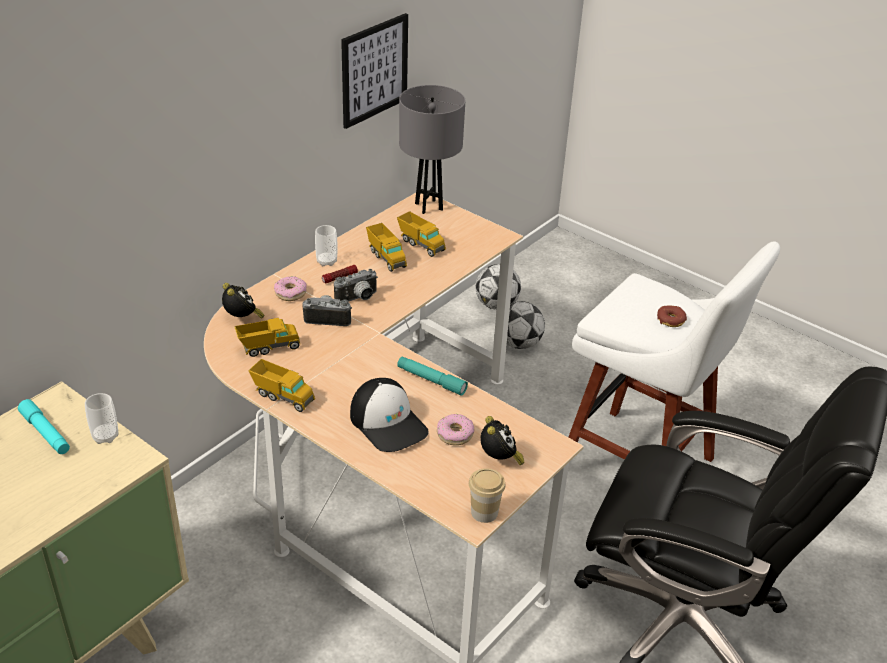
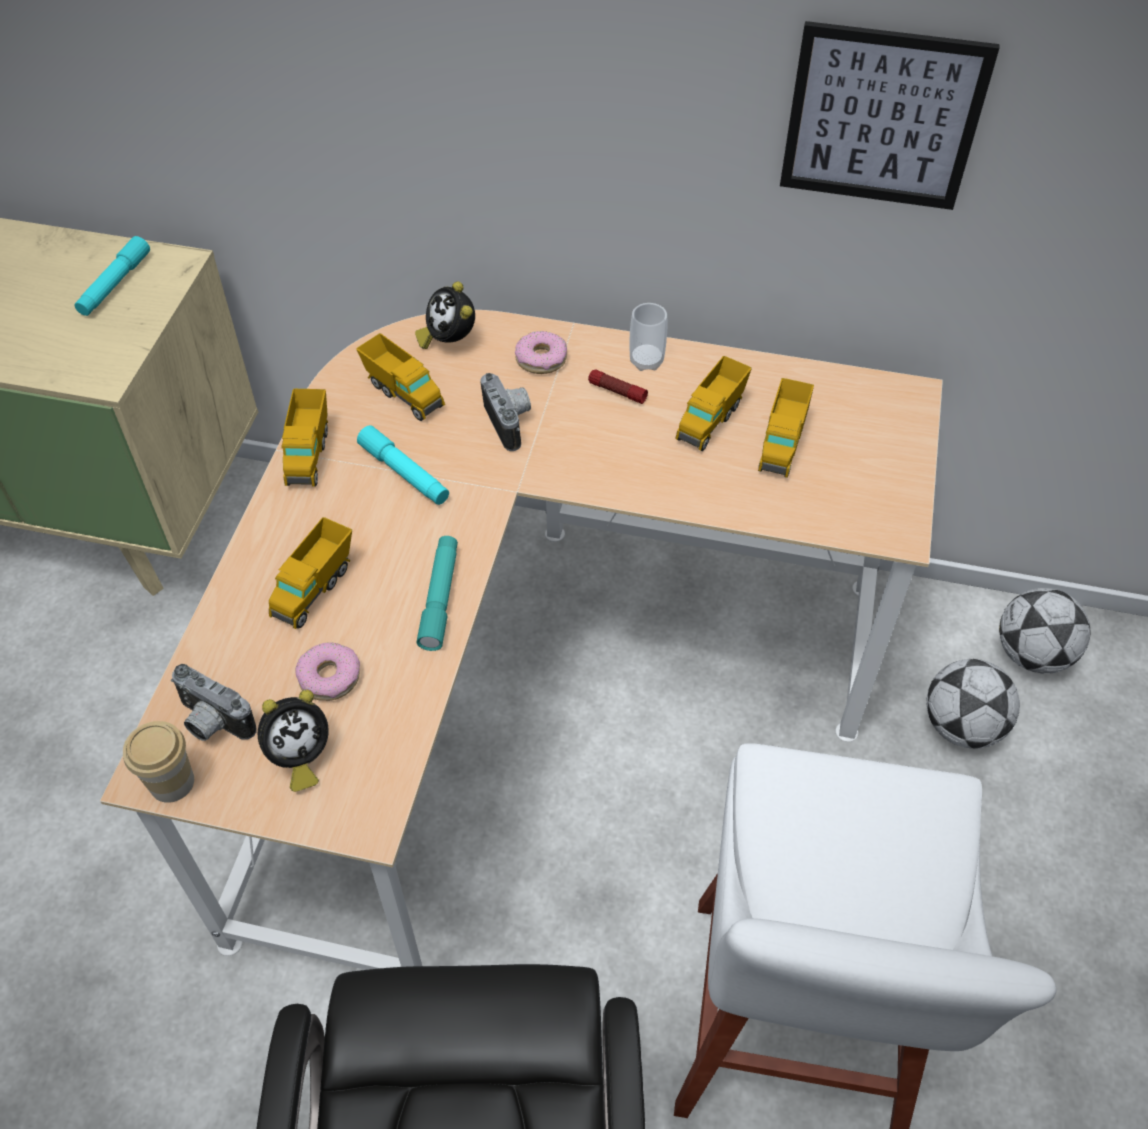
camera: 65 degrees right, 15 degrees up
(105, 436) = (131, 332): cup -> none
(242, 319) = (449, 340): alarm clock -> alarm clock turned 120 degrees clockwise
(331, 366) = (404, 473): none -> turquoise flashlight
(358, 299) = (580, 434): camera -> camera (211, 723)
(388, 423) = (314, 588): cap -> toy truck
(429, 206) = (900, 409): grey table lamp -> none
(670, 320) = (852, 891): donut -> none

